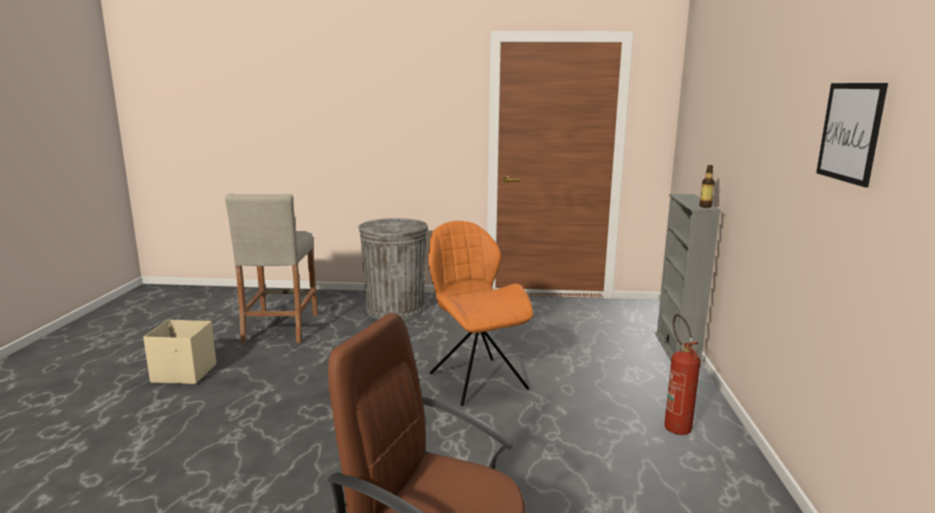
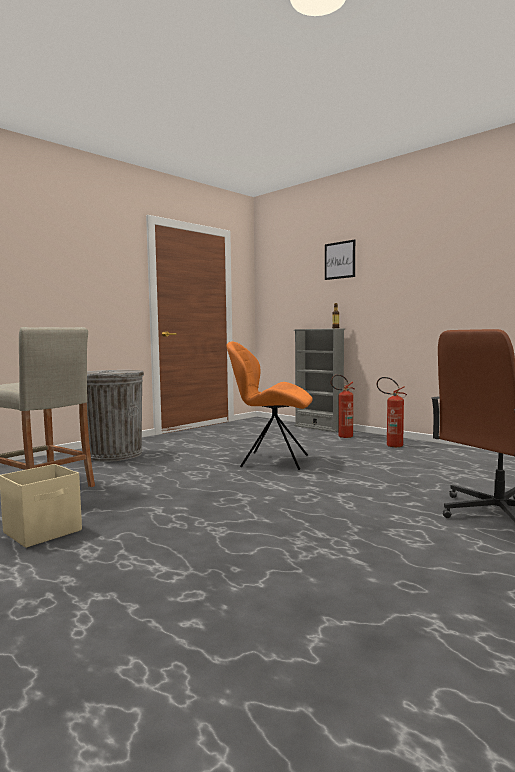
camera: 50 degrees left, 10 degrees down
(657, 379) = (342, 437): none -> fire extinguisher
(850, 132) = (471, 259): picture -> picture (339, 260)

